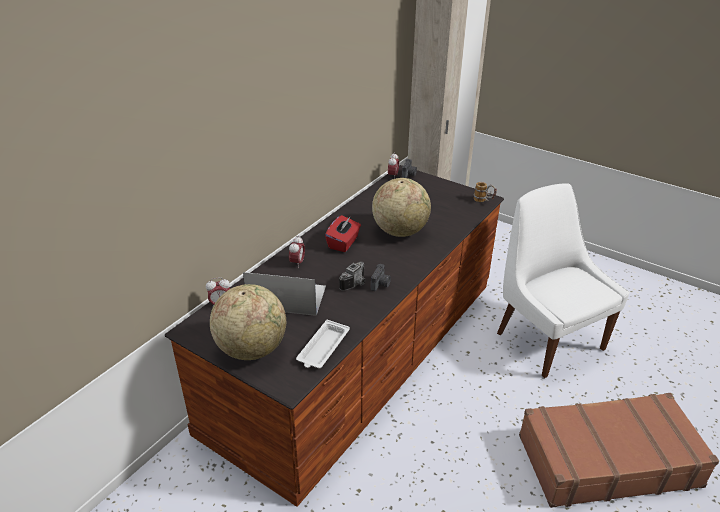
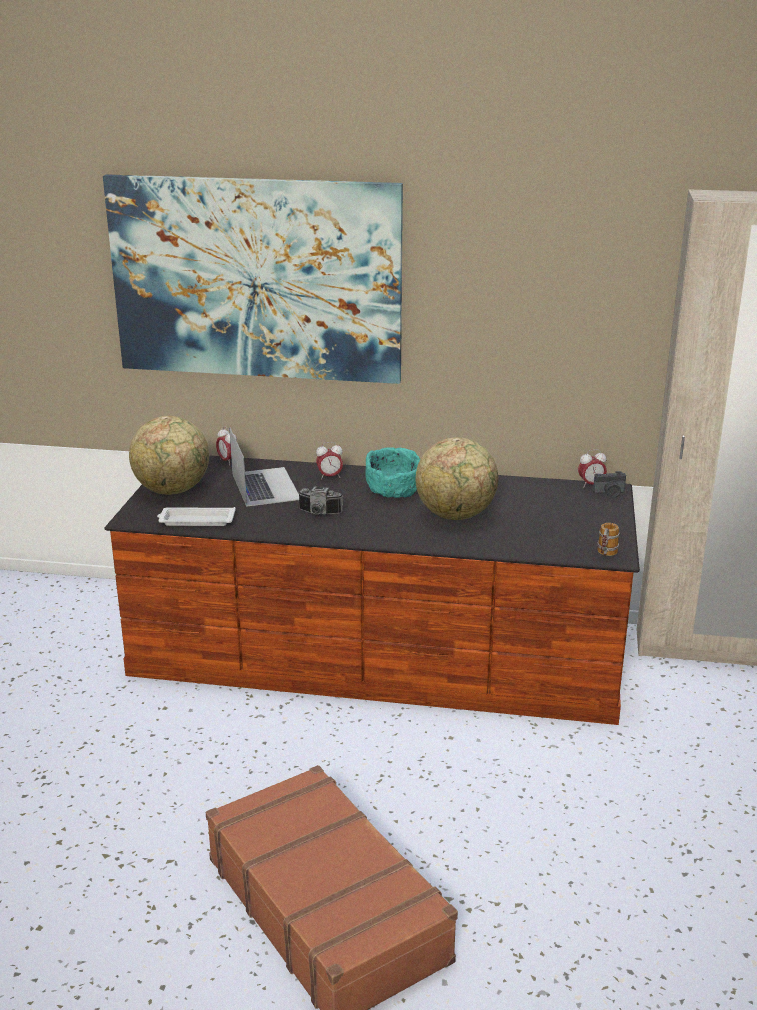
camera: 65 degrees right, 10 degrees down
(204, 138) = (256, 279): none -> picture
(343, 243) = (393, 490): red tissue box -> turquoise bowl
(381, 284) = (331, 526): camera -> none
(547, 338) = (549, 809): white chair -> none

